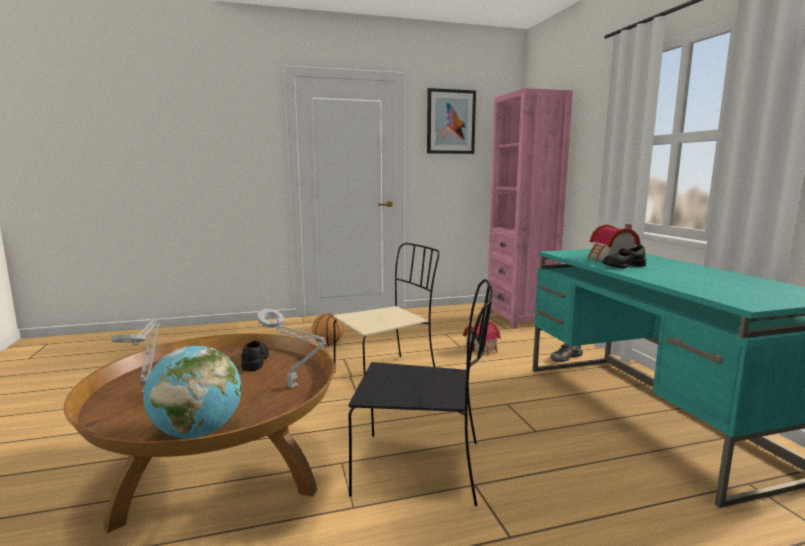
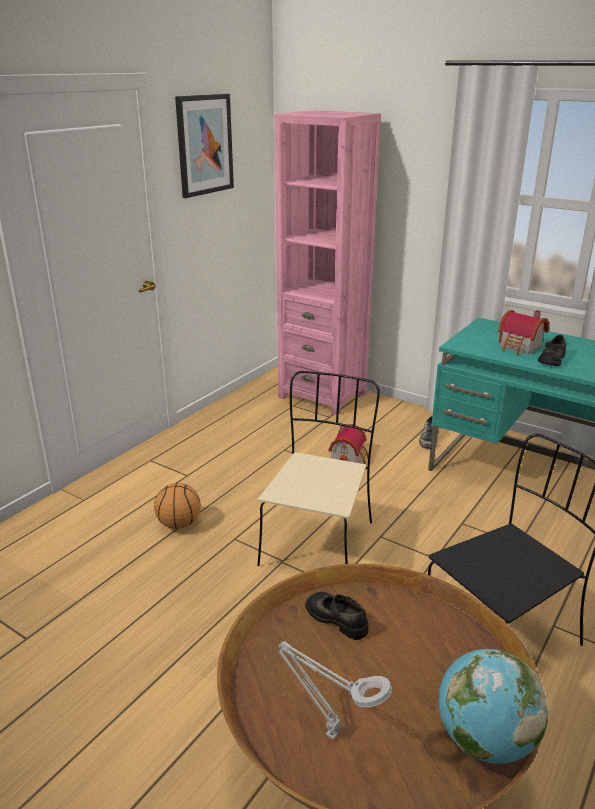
camera: 40 degrees left, 15 degrees up
(294, 387) = (445, 631): grey table lamp -> none

